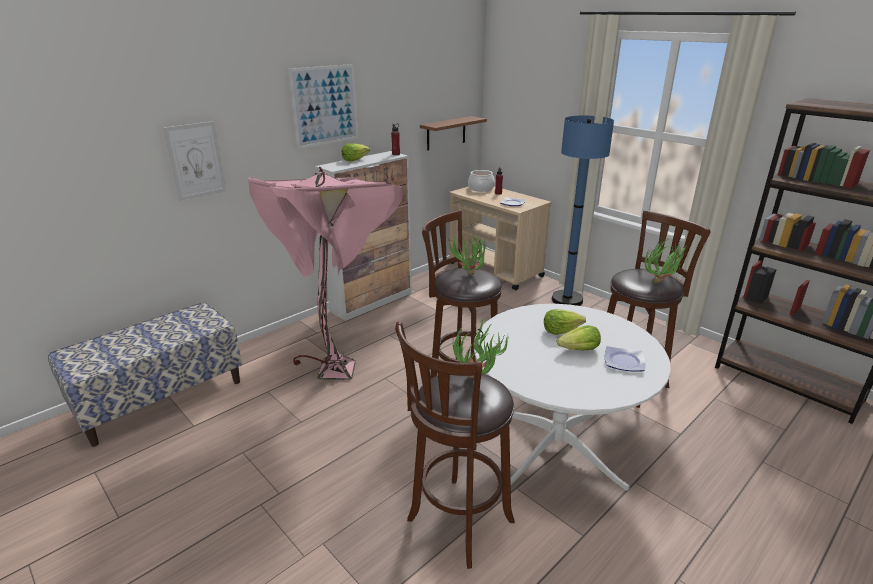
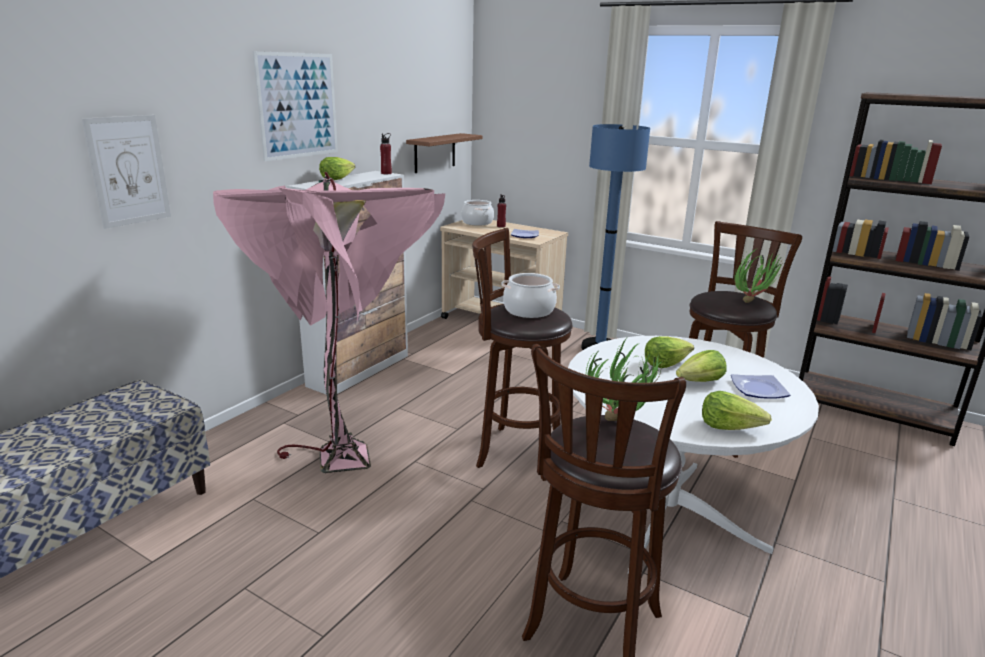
camera: 15 degrees left, 5 degrees down
(468, 276) = (528, 310): potted plant -> cooking pot
(577, 391) = (729, 426): none -> lettuce

